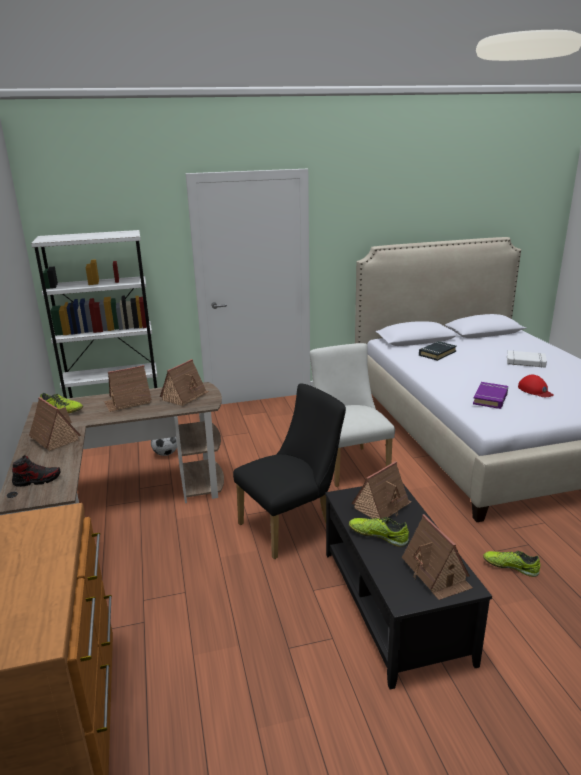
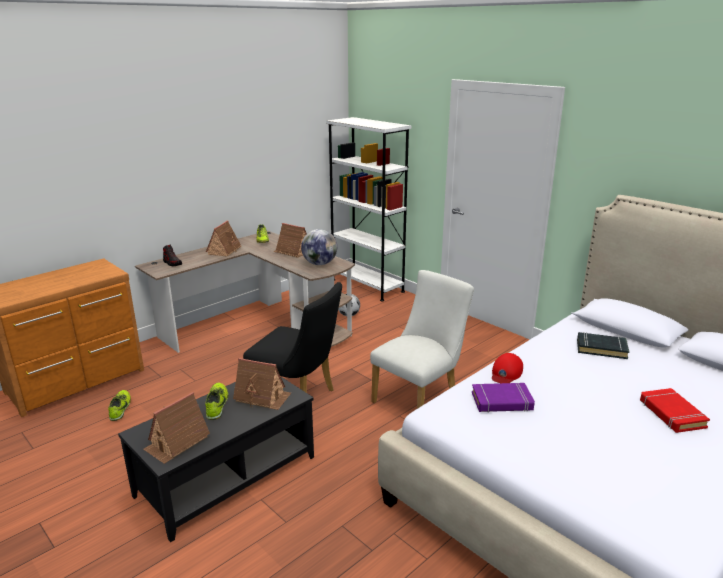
camera: 60 degrees right, 0 degrees up
(185, 396) = (319, 264): toy house -> globe
(510, 567) = (322, 541): shoe -> shoe (120, 408)
(525, 362) = (671, 414): white book -> red book
(535, 390) = (573, 432): red cap -> red cap (506, 373)

